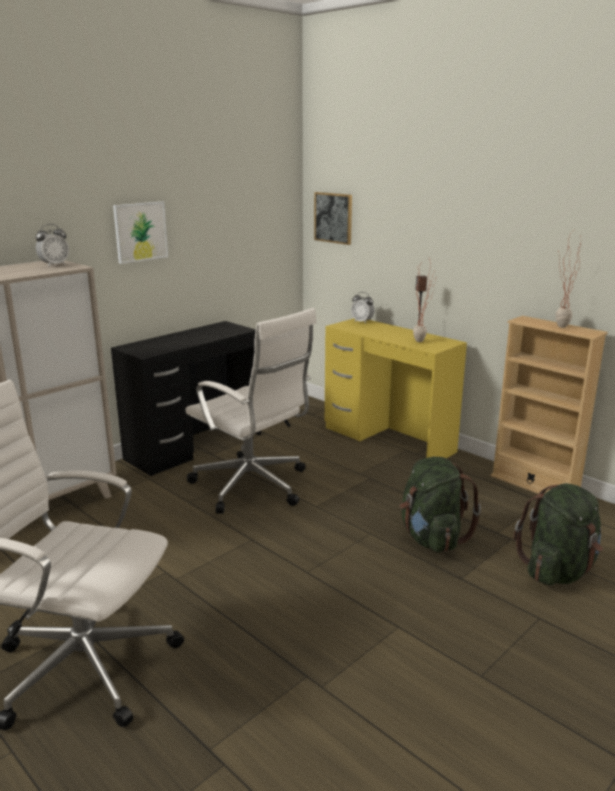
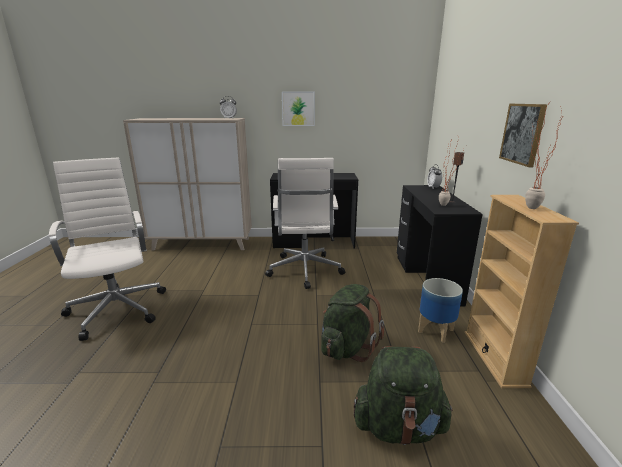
camera: 45 degrees right, 0 degrees up
(333, 218) = (442, 110): picture -> picture (522, 134)
(388, 439) = (426, 279): yellow desk -> black desk
(470, 486) = (435, 331): none -> planter

